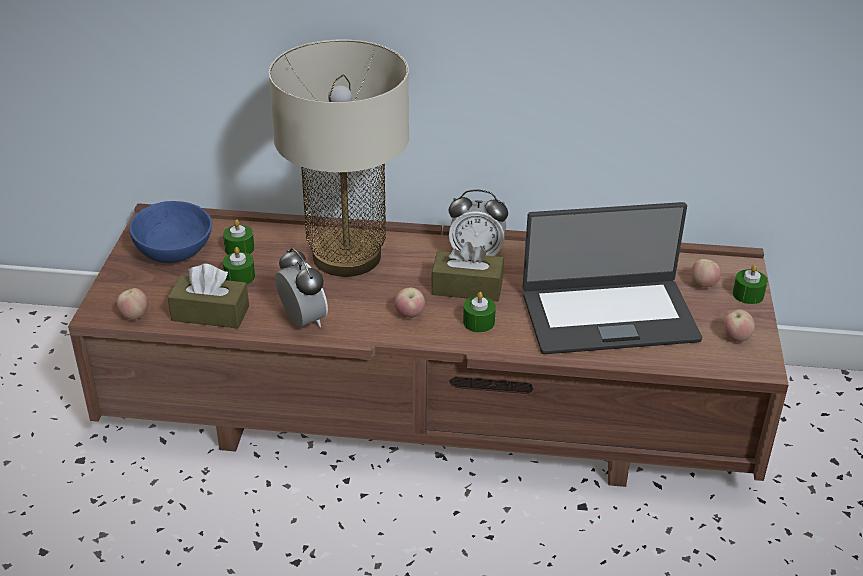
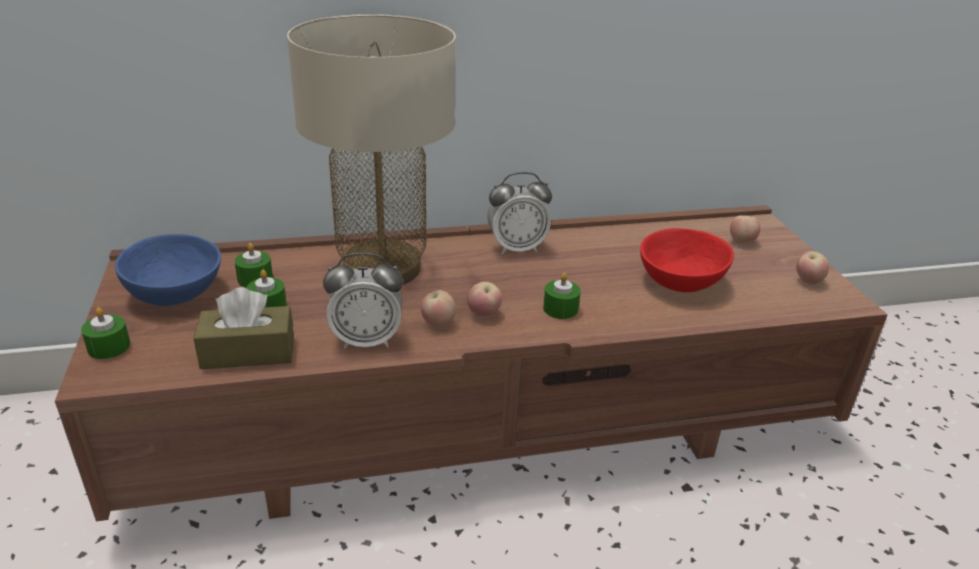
camera: 20 degrees left, 5 degrees down
(135, 316) = (148, 372): apple -> apple (438, 323)
(303, 320) = (366, 340): alarm clock -> alarm clock turned 135 degrees clockwise
(467, 287) = (526, 278): brown tissue box -> none
(608, 315) = (680, 281): laptop -> red bowl
(748, 294) = (785, 243): green candle -> green candle (109, 347)

